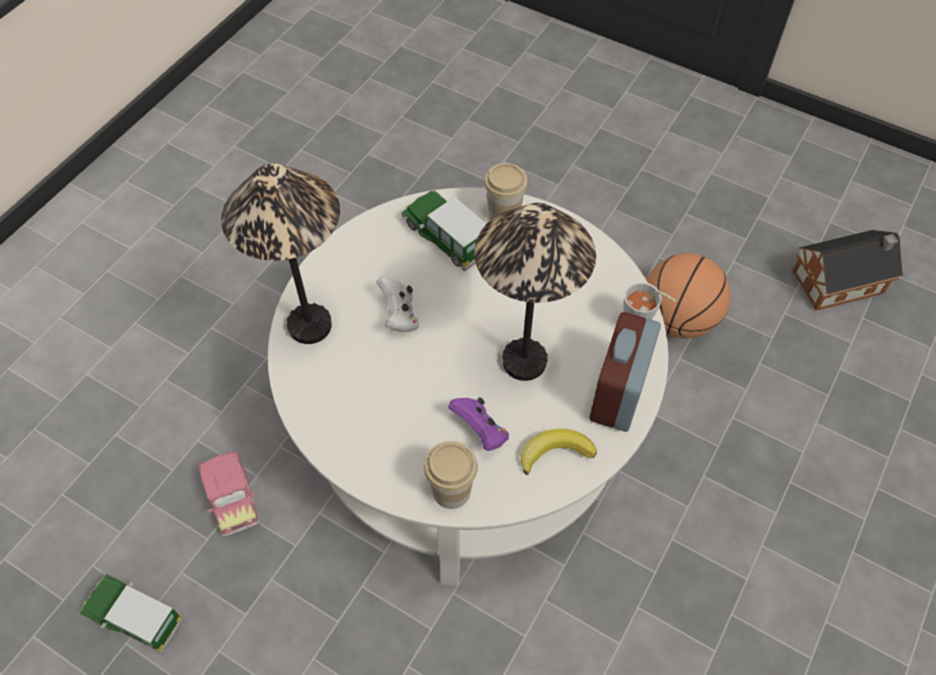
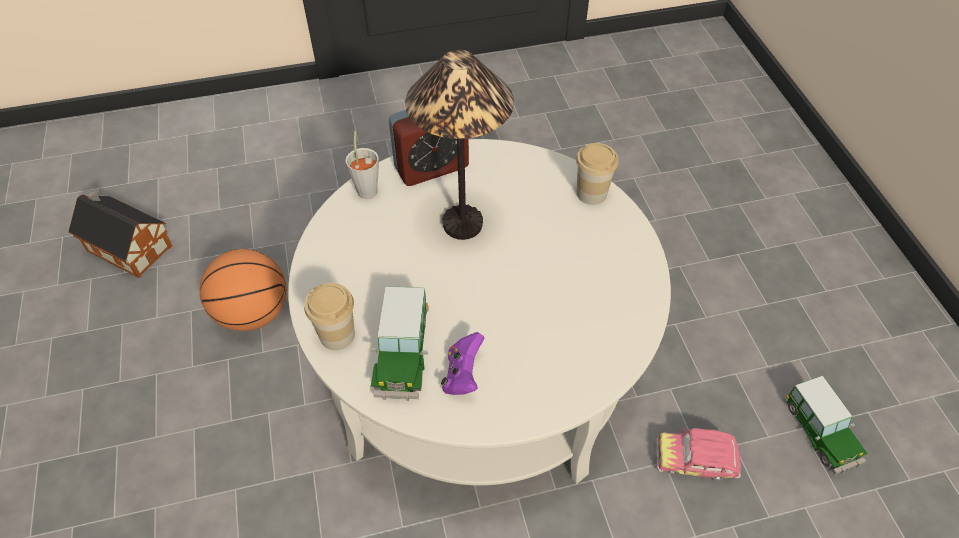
camera: 135 degrees left, 5 degrees down
(232, 497) = (695, 461): toy car -> toy car turned 105 degrees counterclockwise
(311, 325) = (586, 367): table lamp -> none
(399, 315) = (510, 320): white game controller -> none
(480, 431) = (538, 208): purple game controller -> purple game controller (462, 375)
(555, 452) = (507, 168): banana -> none

